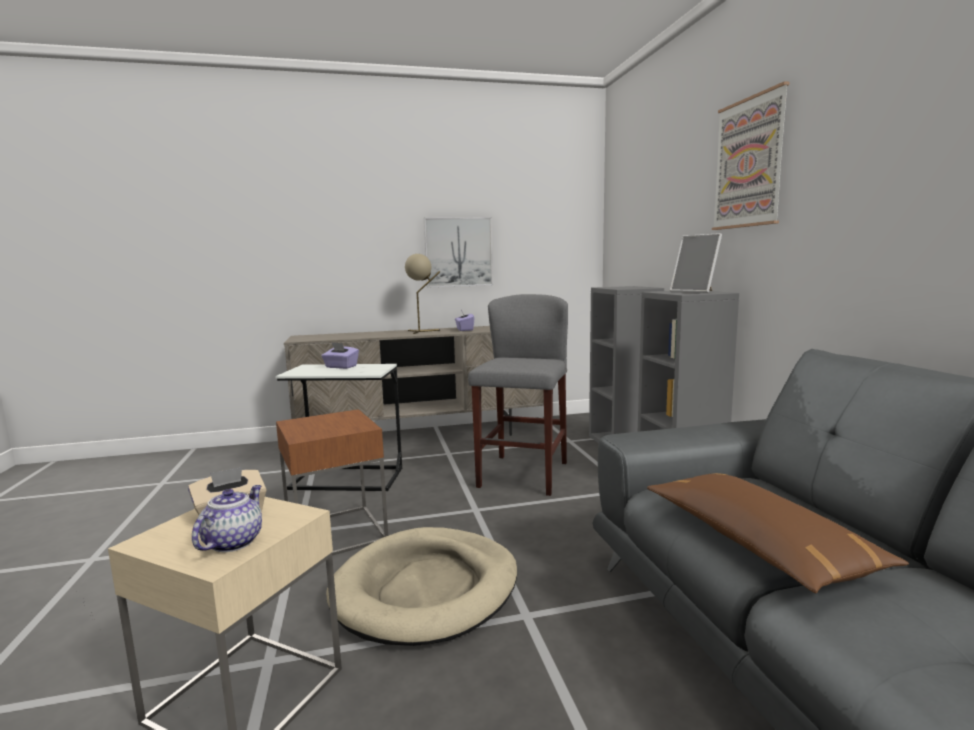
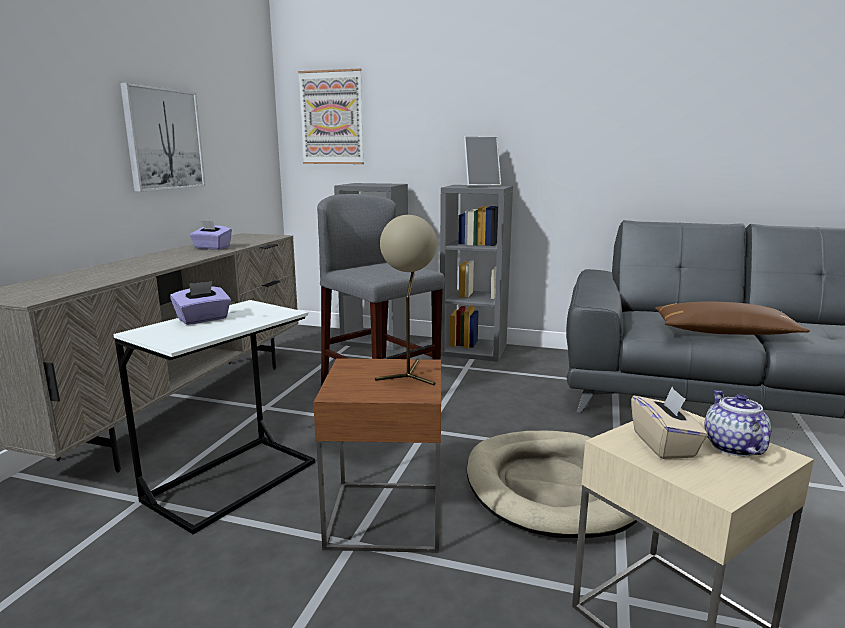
camera: 60 degrees left, 5 degrees up
(233, 542) = (732, 446): teapot -> teapot turned 45 degrees clockwise
(422, 331) = (169, 257): beige table lamp -> beige table lamp (409, 374)
(749, 163) = (512, 80): picture -> picture (332, 118)

